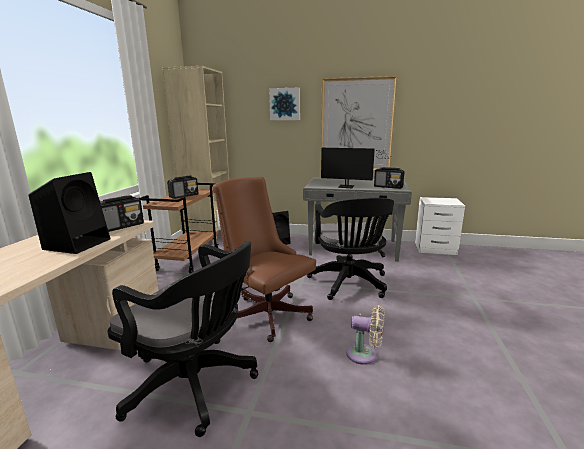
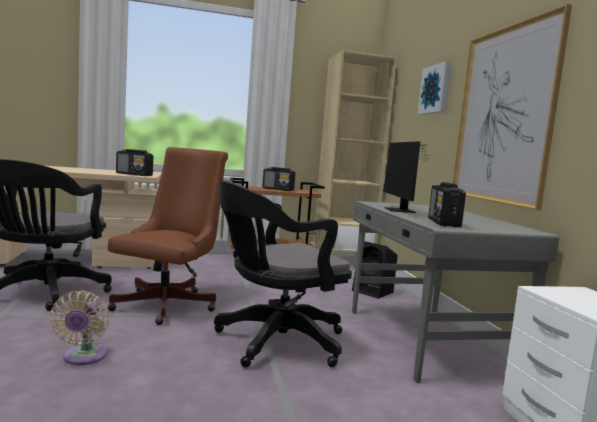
camera: 65 degrees right, 10 degrees down
(78, 243) = (92, 171): black speaker -> none

